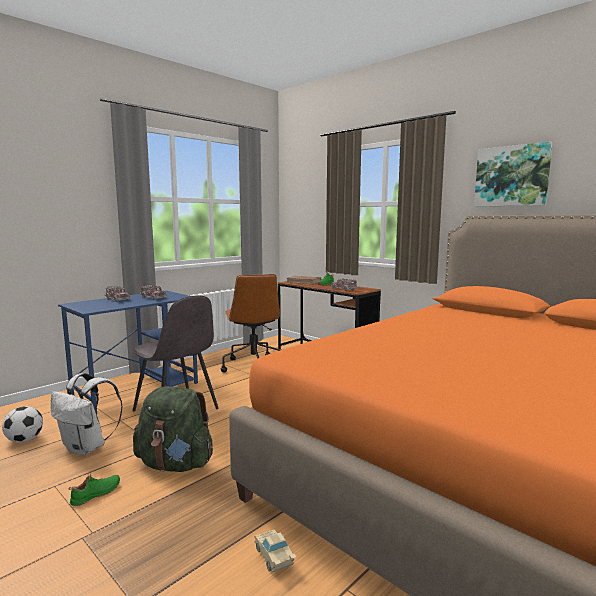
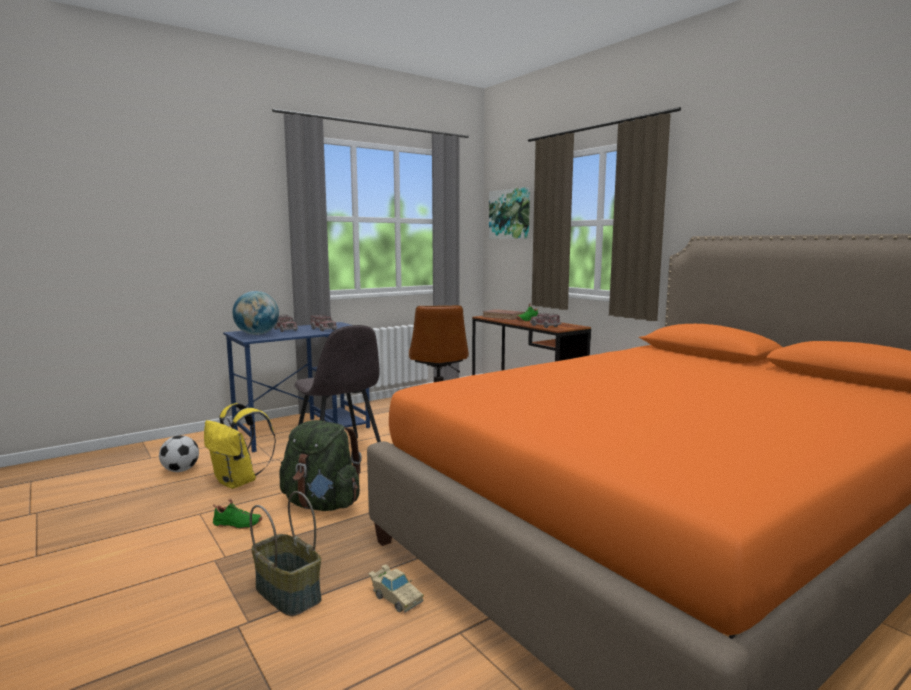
camera: 10 degrees right, 0 degrees up
(87, 447) = (238, 482): white backpack -> yellow backpack
(93, 305) = (257, 334): none -> globe
(96, 495) = (237, 525): green shoe -> green shoe turned 45 degrees clockwise
(169, 567) = (289, 593): none -> basket
(274, 558) = (395, 598): beige toy car -> beige toy car turned 150 degrees clockwise
(512, 176) = (749, 187): picture -> picture (510, 214)

